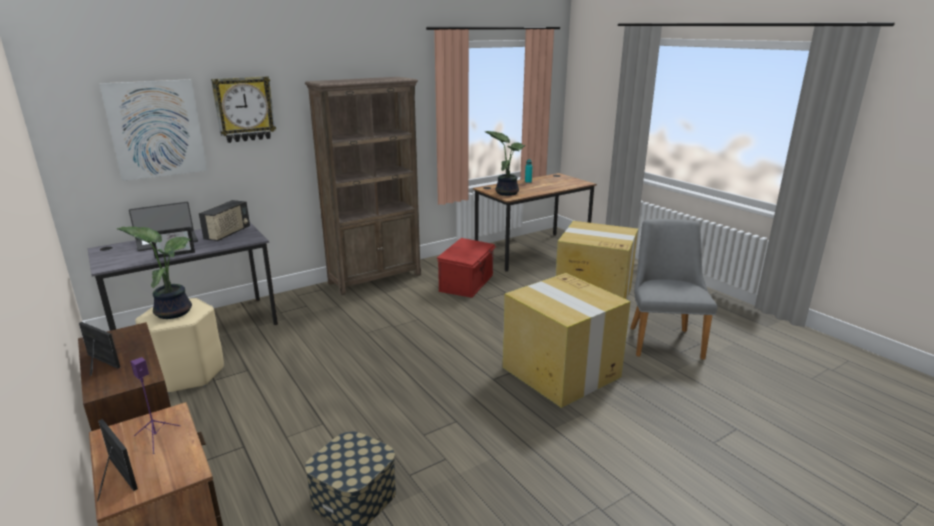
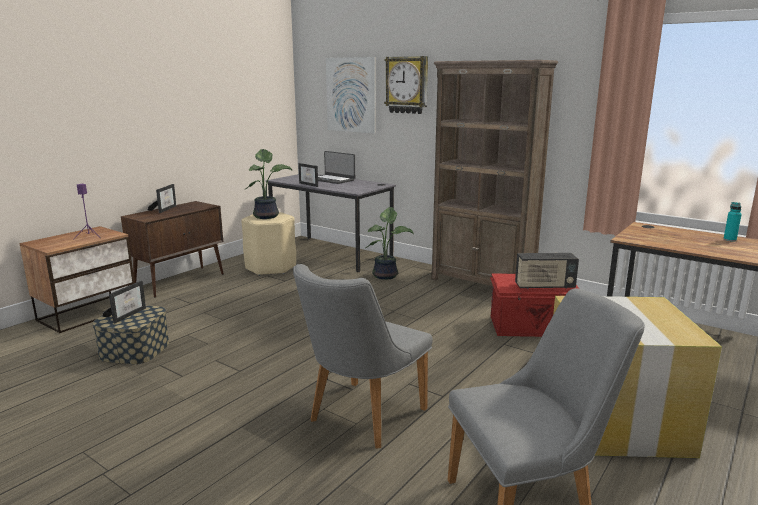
camera: 70 degrees right, 5 degrees down
(115, 476) = (54, 238): picture frame -> picture frame (127, 314)
(228, 234) = (360, 185): radio -> radio (544, 286)
(506, 192) = (648, 235): potted plant -> potted plant (386, 275)
(562, 372) = (360, 418): cardboard box -> grey chair

